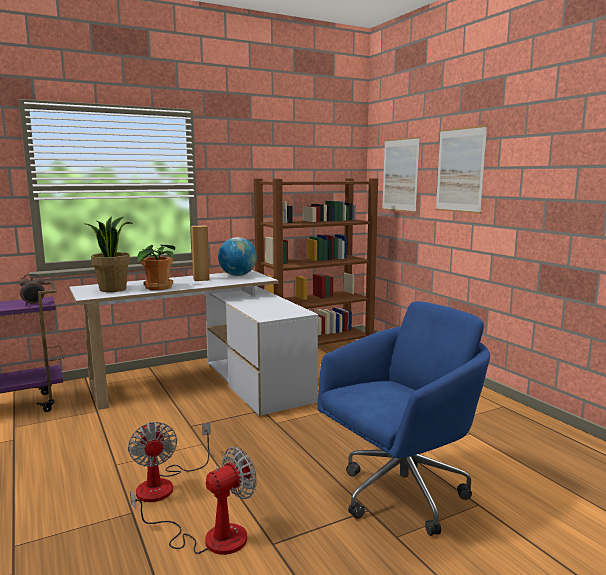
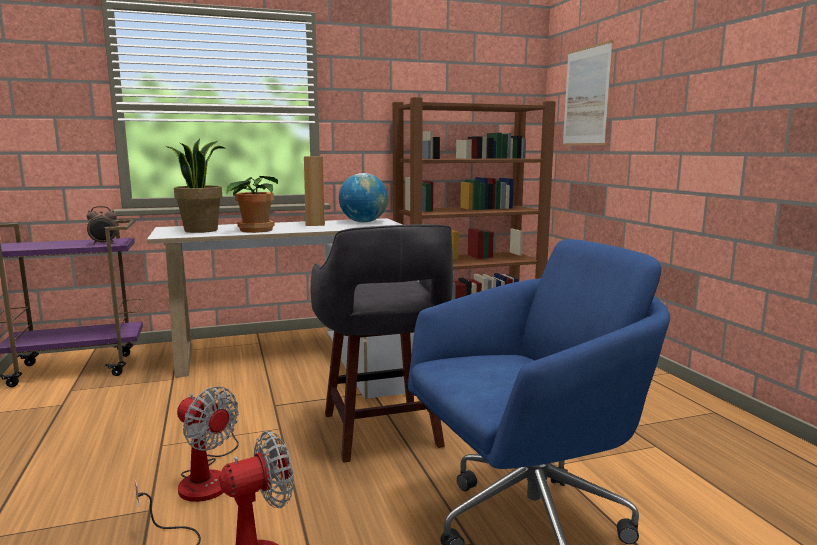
camera: 10 degrees right, 0 degrees up
(165, 484) = (209, 476): fan -> fan turned 45 degrees counterclockwise
(281, 441) = (382, 433): none -> grey stool
(460, 170) = (665, 79): picture -> none

